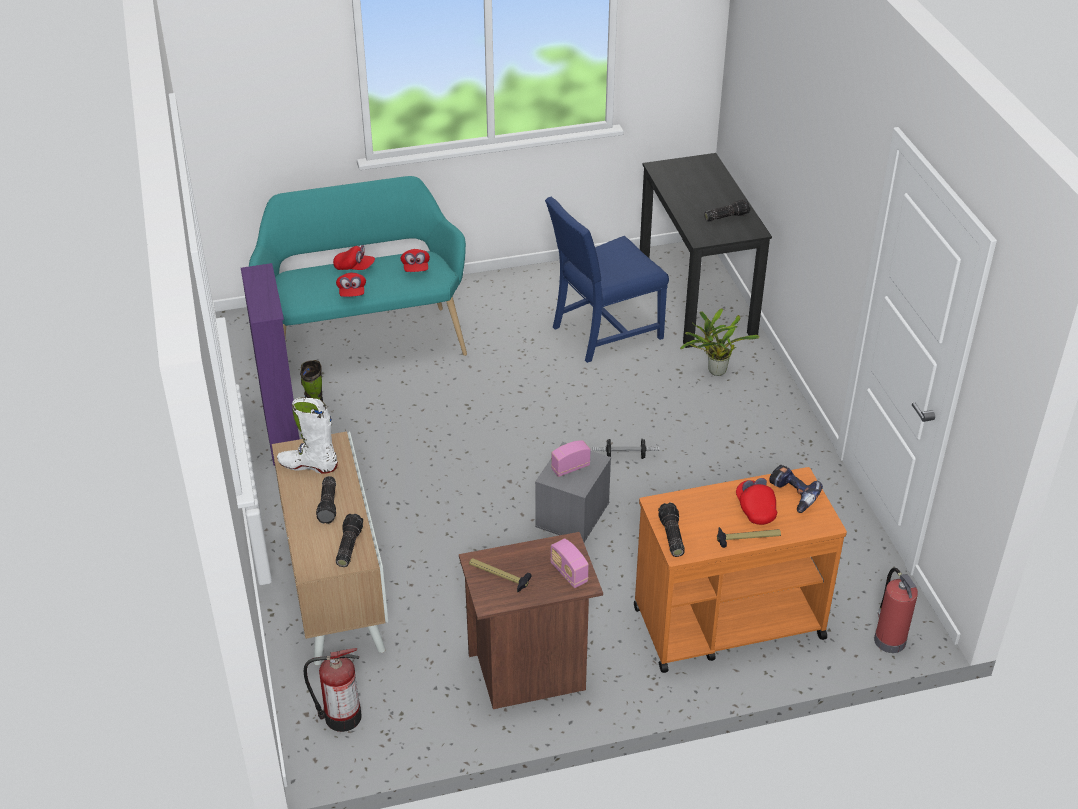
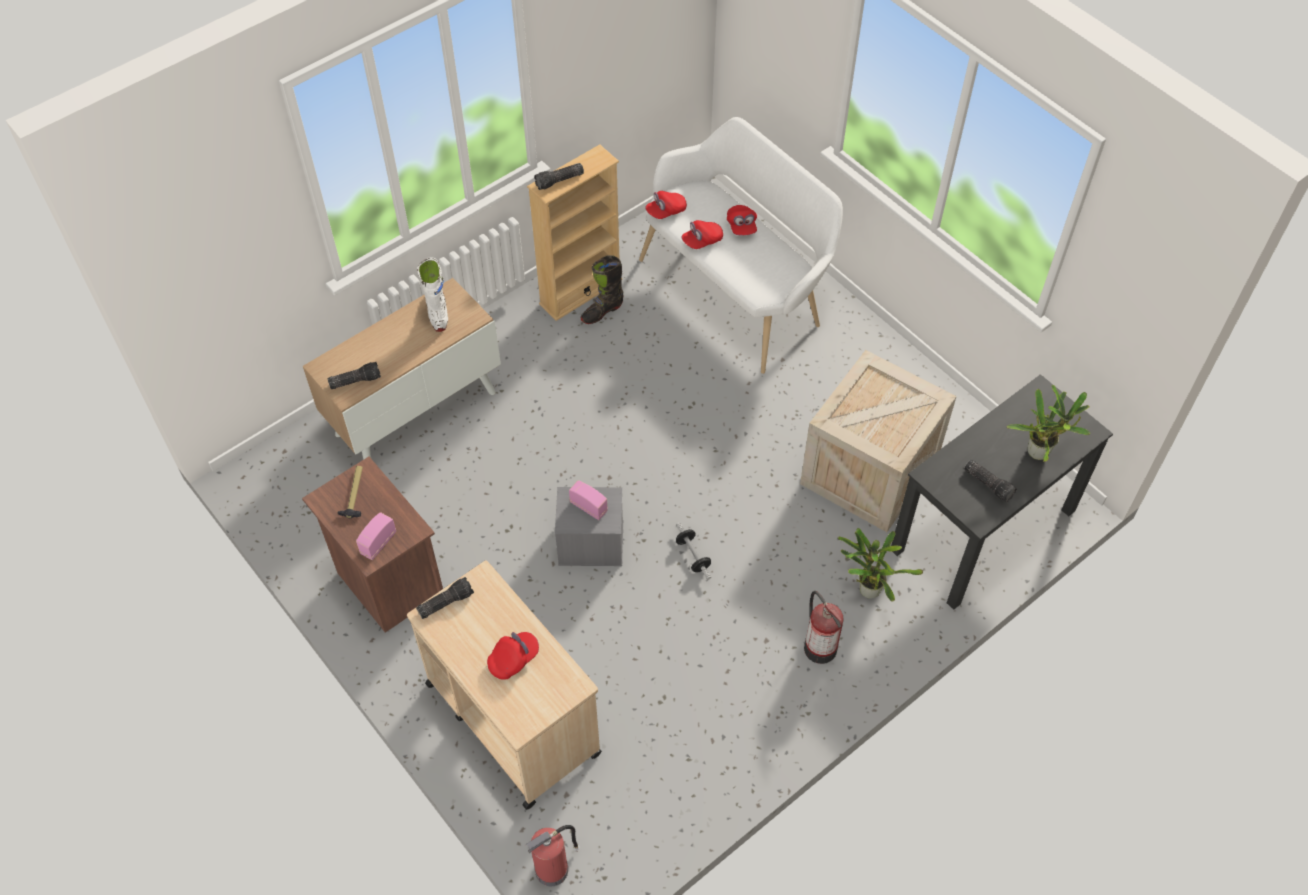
camera: 65 degrees right, 15 degrees up
(282, 434) = (580, 292): purple bookcase -> beige bookcase
(329, 505) = (397, 347): flashlight -> flashlight (559, 181)
(340, 717) = (290, 474): fire extinguisher -> fire extinguisher (819, 646)
(365, 340) = (737, 291): turquoise bench -> white bench
(415, 268) = (769, 270): red cap -> red cap (666, 211)
(603, 332) = (869, 469): blue chair -> crate
(712, 185) = (1041, 451): none -> potted plant
(727, 622) = (512, 717): orange cart -> beige cart
(748, 538) = (470, 666): hammer -> none
(791, 495) = (547, 685): power drill -> none

